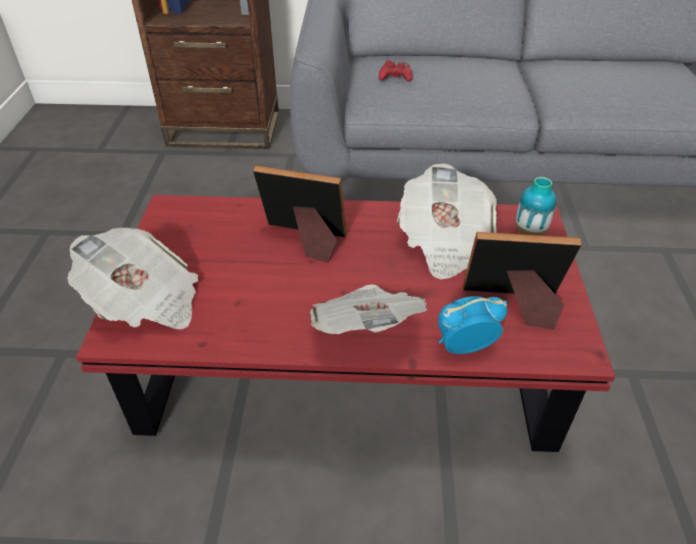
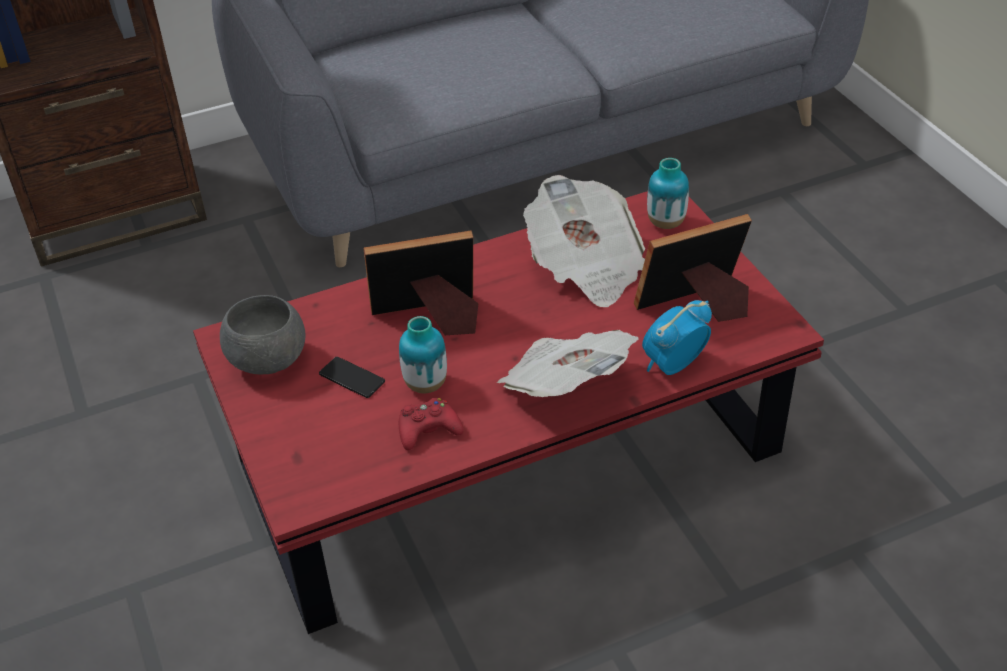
camera: 25 degrees left, 0 degrees up
(145, 302) = (302, 452): newspaper -> none
(178, 231) = (268, 362): none -> grey bowl
(220, 262) = (352, 378): none -> phone
(265, 286) = (425, 384): none -> vase
(395, 77) = (392, 73): red game controller -> red game controller (428, 429)

